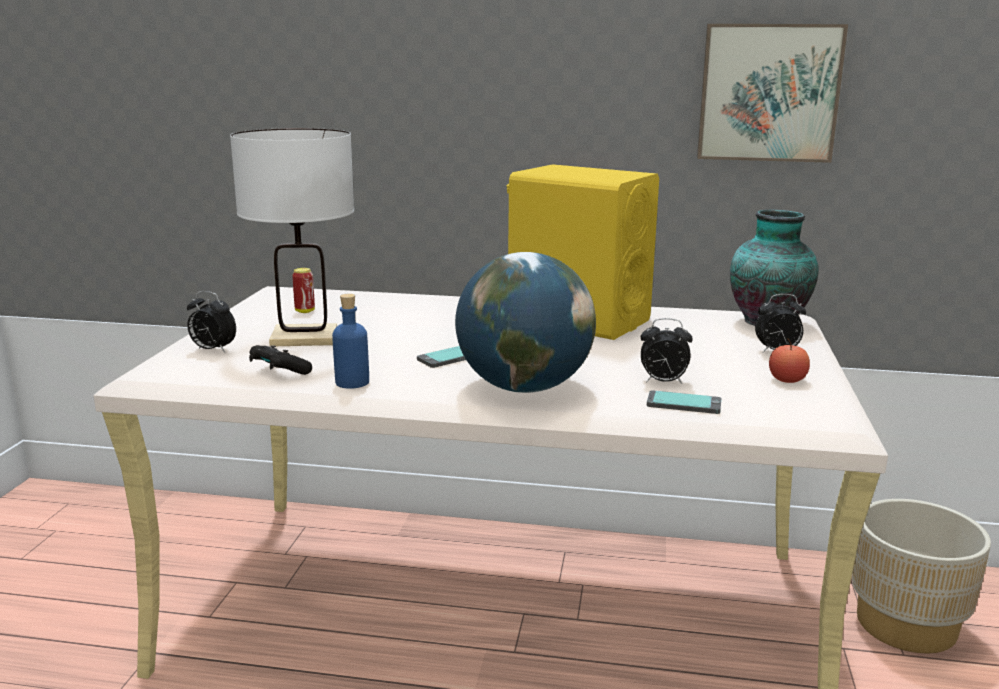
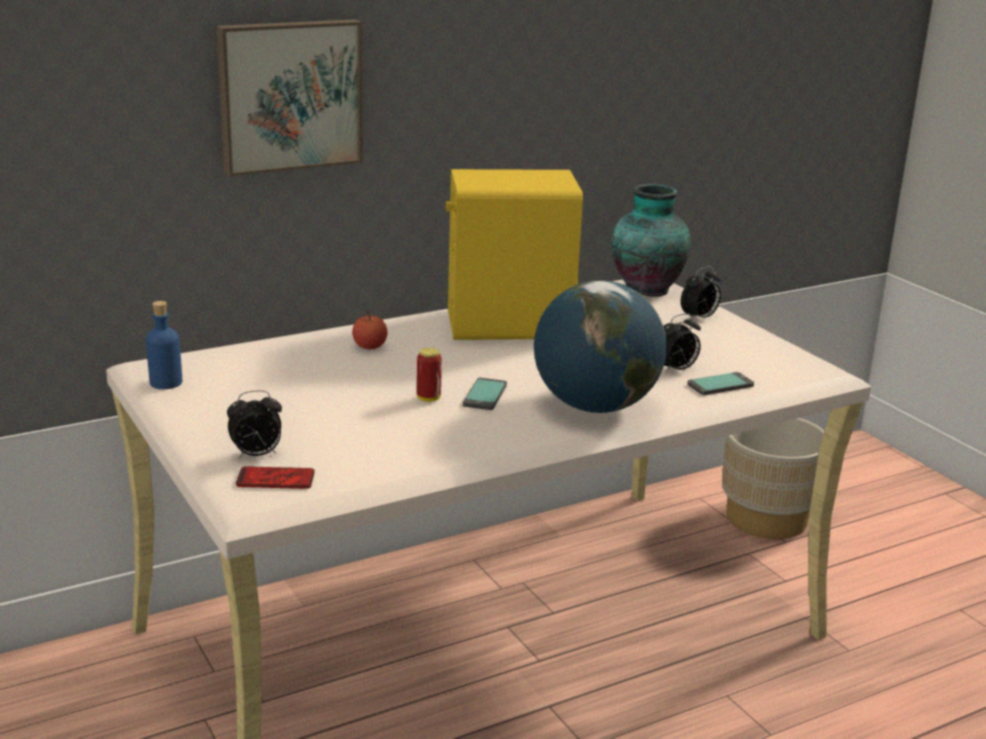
camera: 40 degrees left, 5 degrees up
(188, 366) = (275, 479): none -> phone
(279, 372) = (374, 457): black game controller -> none
(304, 338) = (313, 414): white table lamp -> none
(305, 311) = (243, 383): can -> can (428, 398)
(352, 382) = (458, 446): blue bottle -> blue bottle (166, 383)
(768, 93) = (616, 74): picture -> picture (289, 95)
(787, 380) = (744, 342): apple -> apple (369, 346)

